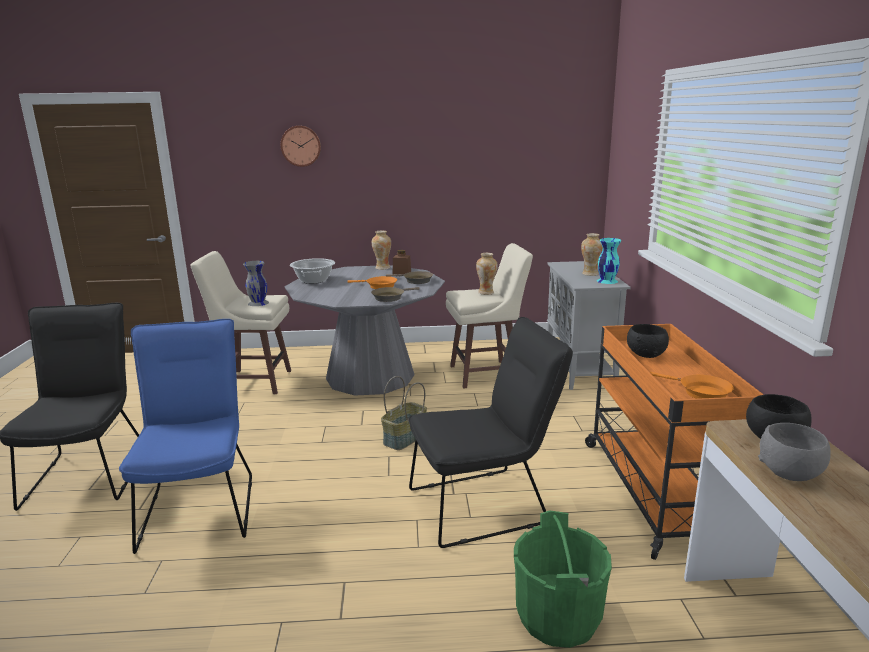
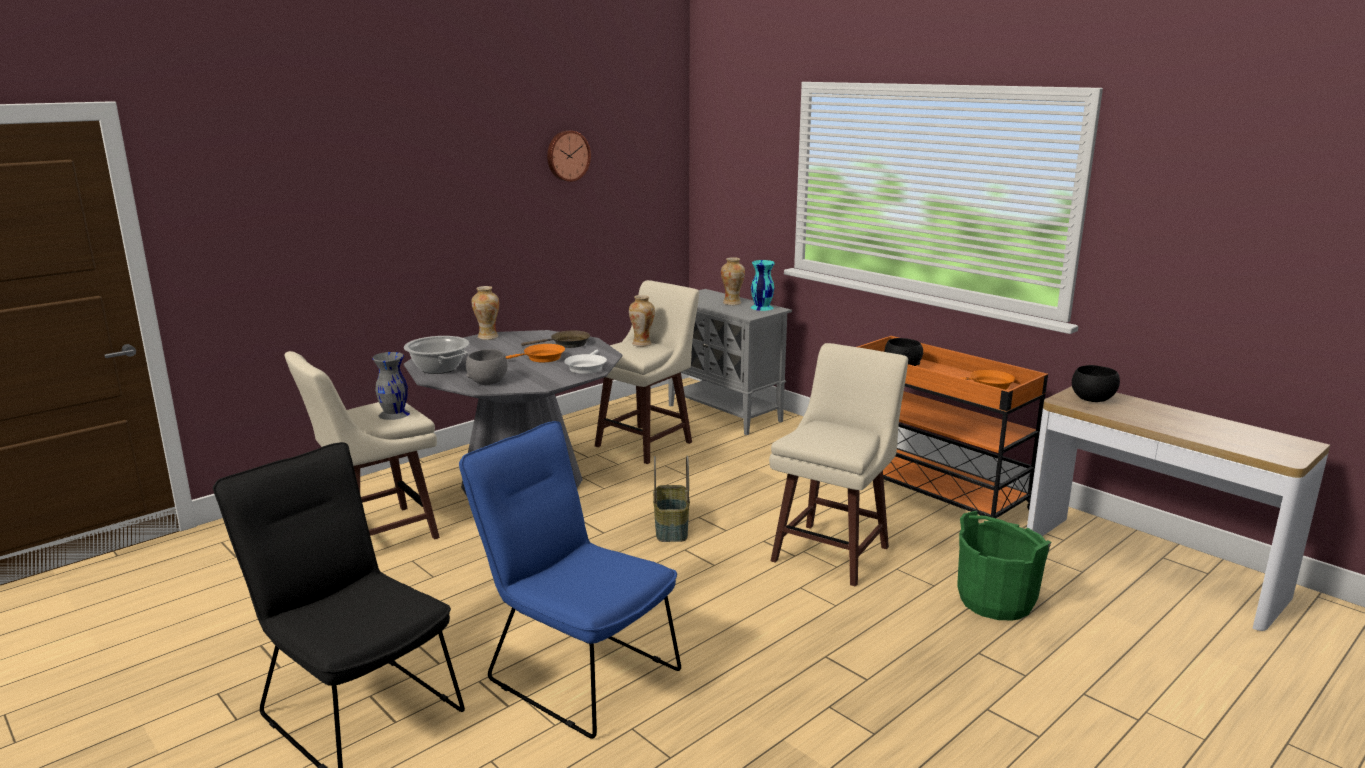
camera: 40 degrees left, 0 degrees up
(301, 146) = (350, 178): wall clock -> wall clock (567, 155)
(390, 297) = (586, 367): brown frying pan -> white frying pan
(402, 273) = (527, 338): brown jar -> none
(485, 504) = (833, 553): black chair -> beige stool
(790, 474) = (1134, 416): grey bowl -> grey bowl (488, 382)

